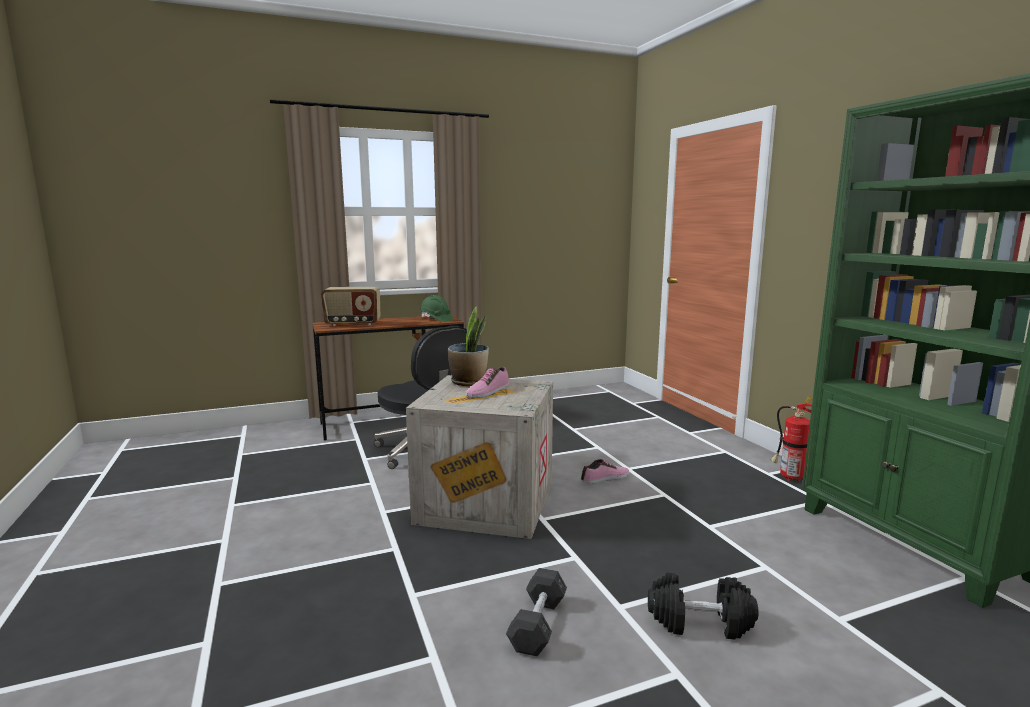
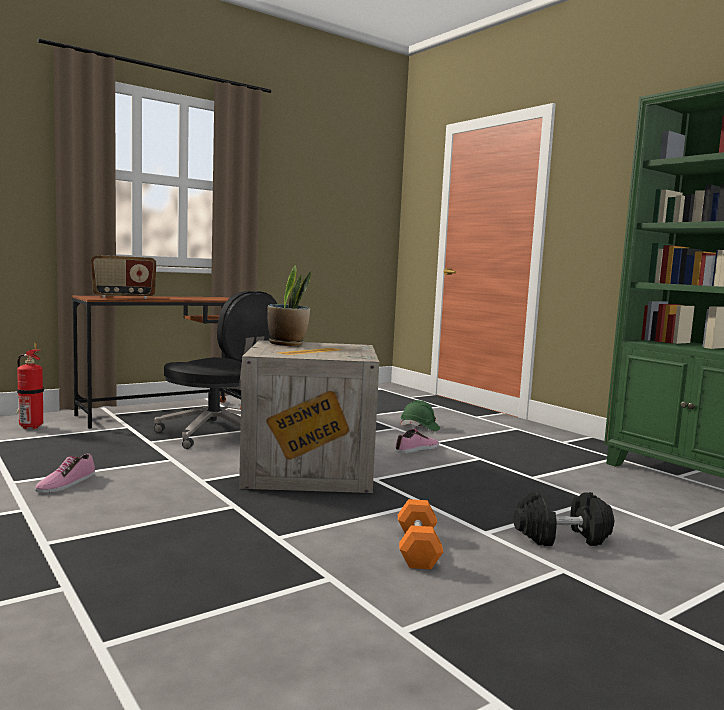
camera: 15 degrees left, 5 degrees down
(436, 319) = (215, 298): green hard hat -> green hard hat (419, 427)
(487, 391) = (315, 348): shoe -> shoe (66, 483)
(538, 624) = (418, 549): grey dumbbell -> orange dumbbell
(788, 477) = (581, 444): fire extinguisher -> fire extinguisher (29, 427)

